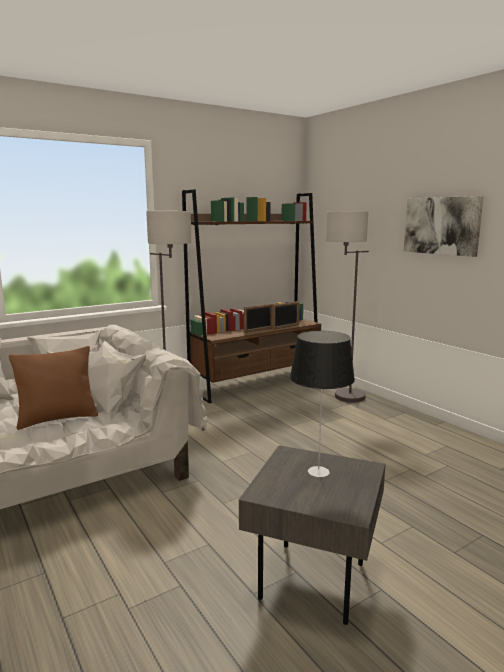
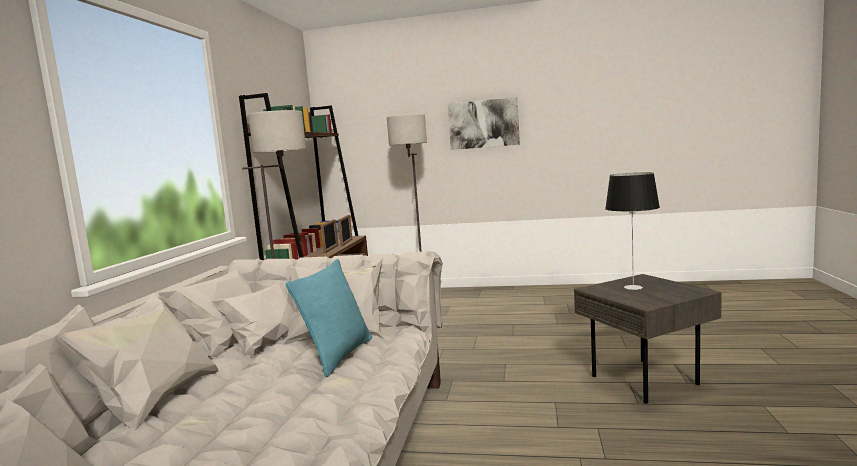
camera: 45 degrees left, 5 degrees down
(58, 419) = (339, 356): brown pillow -> turquoise pillow

